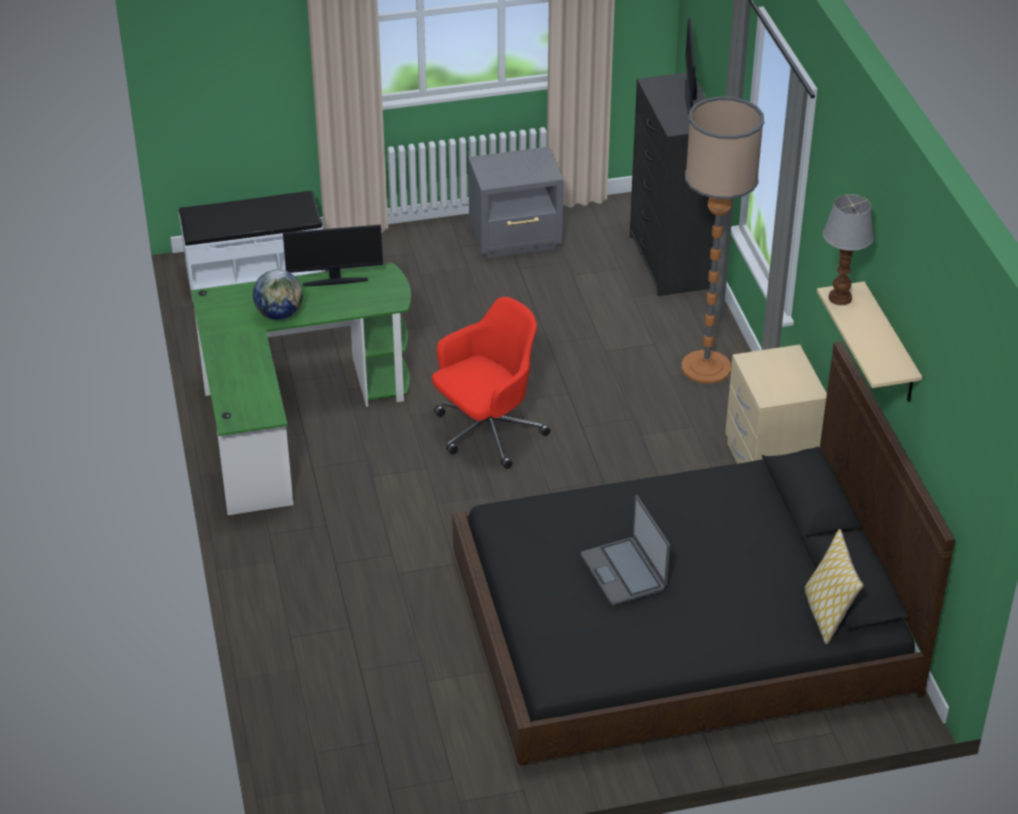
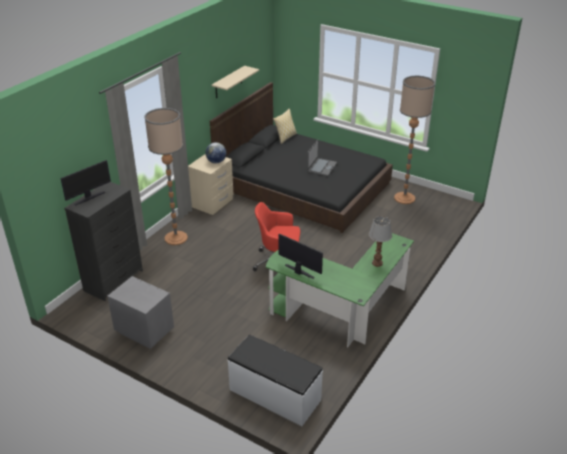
camera: 135 degrees left, 5 degrees down
(280, 314) = (338, 271): globe -> globe (216, 162)
(437, 740) = (404, 198): none -> floor lamp
(839, 298) = (226, 84): table lamp -> table lamp (377, 263)

